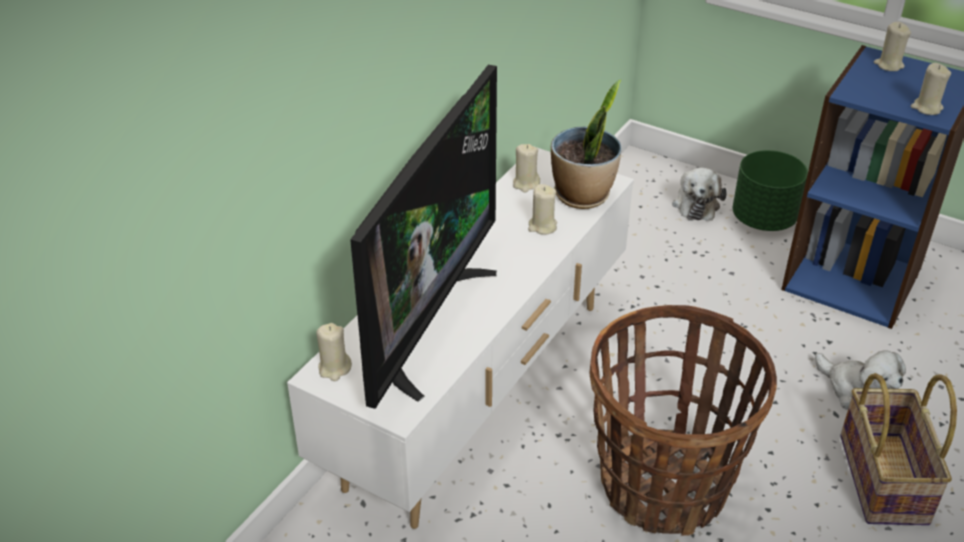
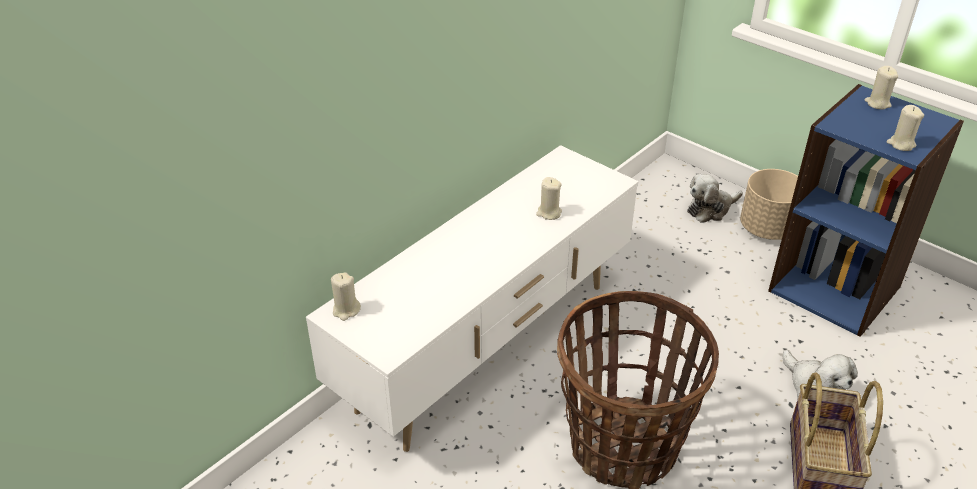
camera: 10 degrees right, 0 degrees up
(425, 323) = (429, 282): television -> none
(526, 184) = (545, 176): beige candle -> none
(583, 195) = (590, 190): potted plant -> none
(696, 204) = (710, 209): plush toy -> plush toy turned 45 degrees clockwise
(764, 219) = (767, 228): green planter -> beige planter

